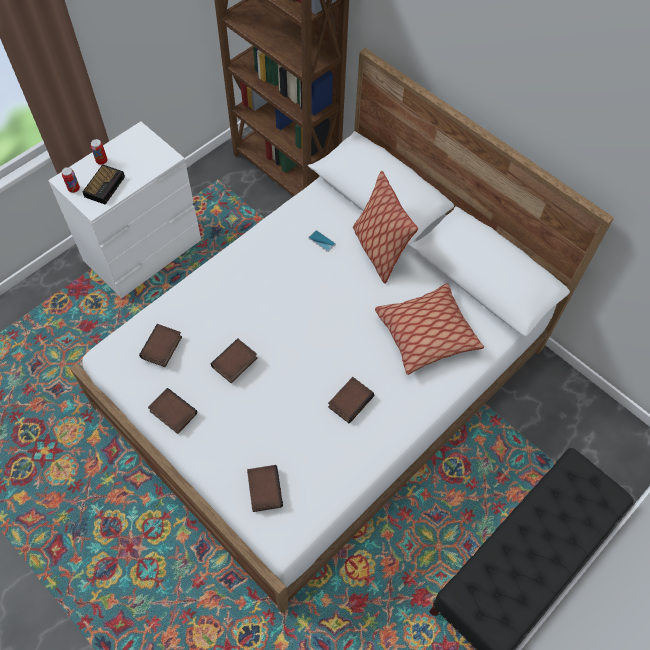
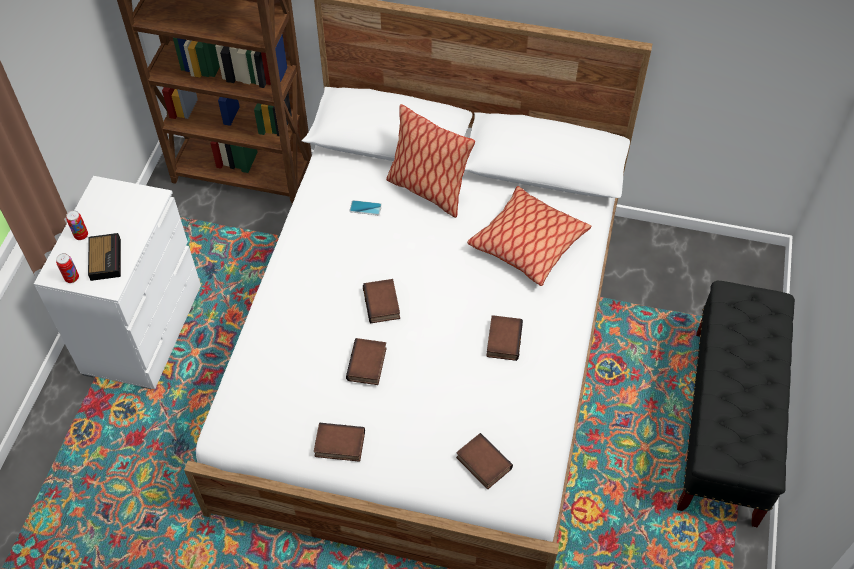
camera: 30 degrees left, 5 degrees down
(162, 348) = (283, 389): book -> book (383, 304)

